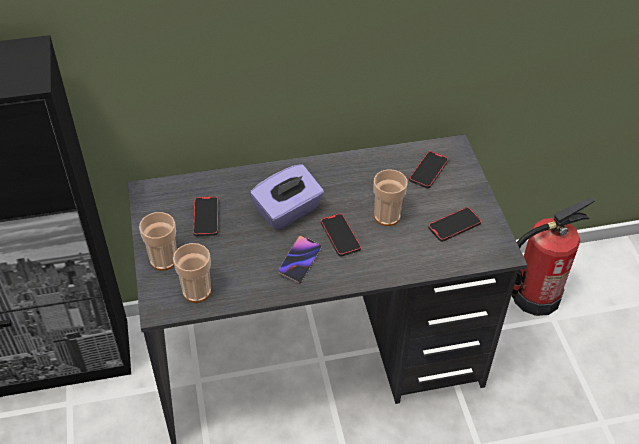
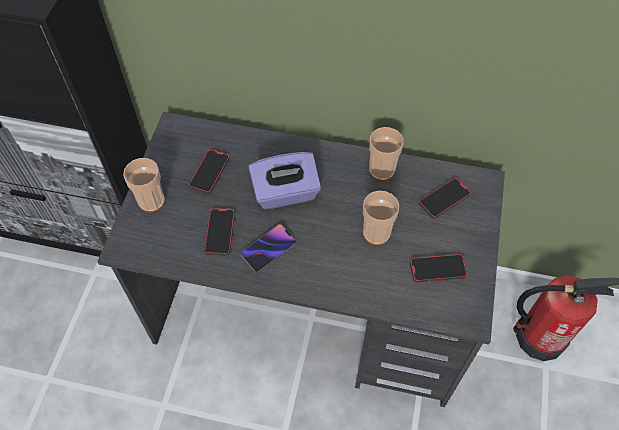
camera: 25 degrees right, 10 degrees up
(197, 291) = (162, 244): cup -> cup (381, 170)
(340, 236) = (320, 238): phone -> phone (220, 233)

